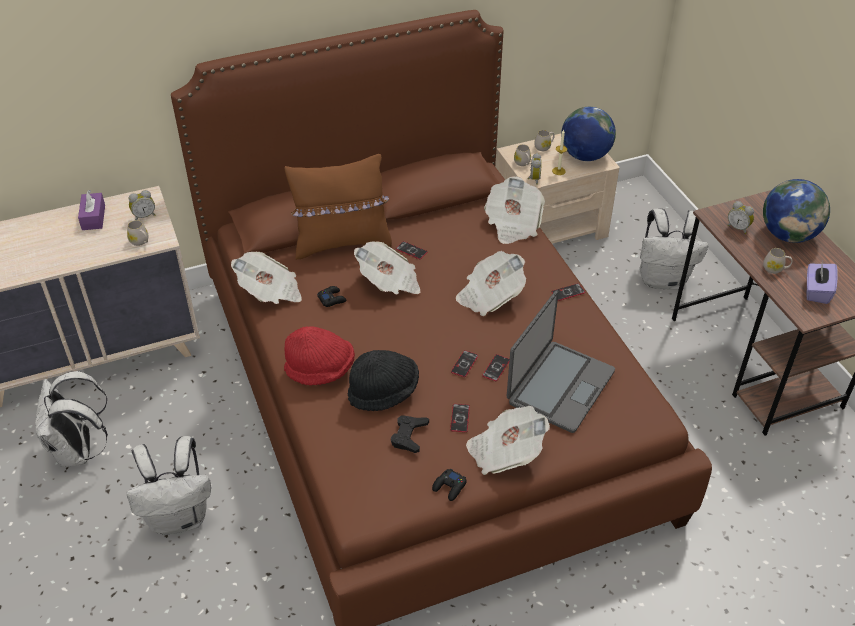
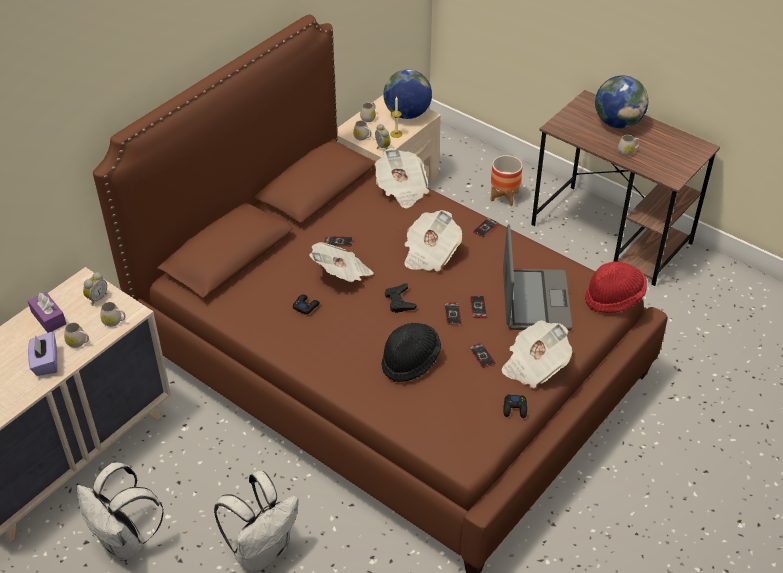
camera: 30 degrees left, 0 degrees up
(98, 248) = (79, 342): none -> white mug
(270, 292) = (248, 322): newspaper -> none
(321, 370) = (345, 366): red hat -> red hat (614, 298)
(342, 243) = (275, 257): brown pillow -> none
(409, 436) = (456, 385): black game controller -> black game controller (399, 301)
(663, 280) = (504, 196): white backpack -> planter
(738, 228) = (580, 130): alarm clock -> none
(816, 291) = (666, 158): purple tissue box -> purple tissue box (46, 363)

